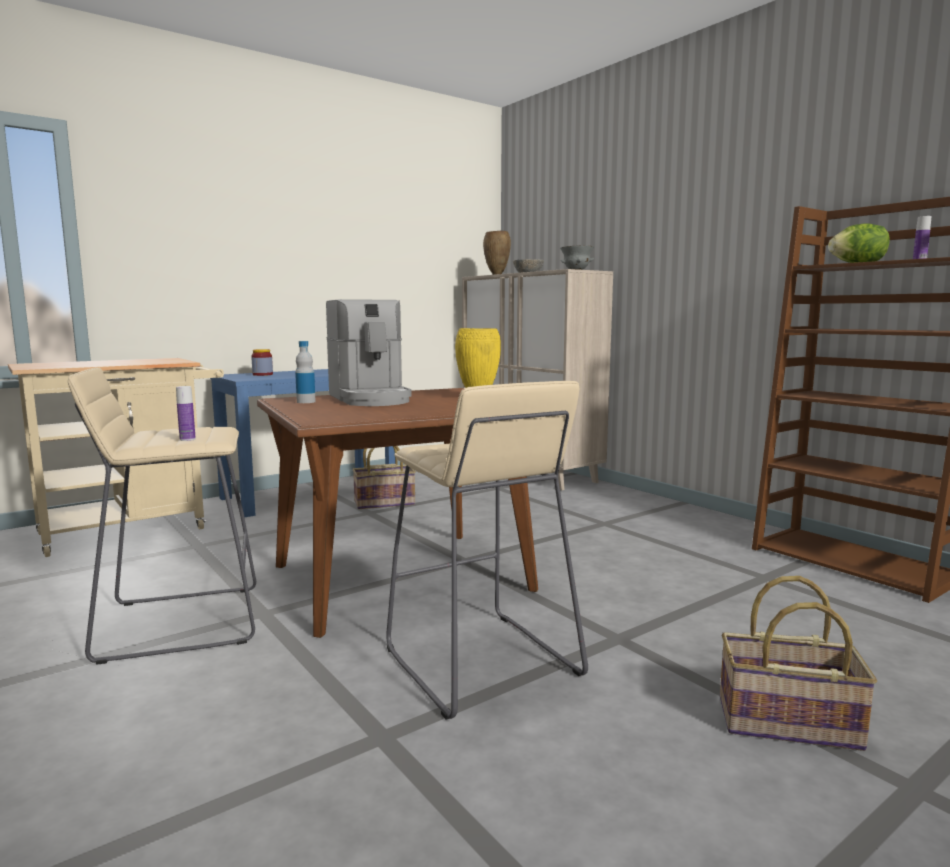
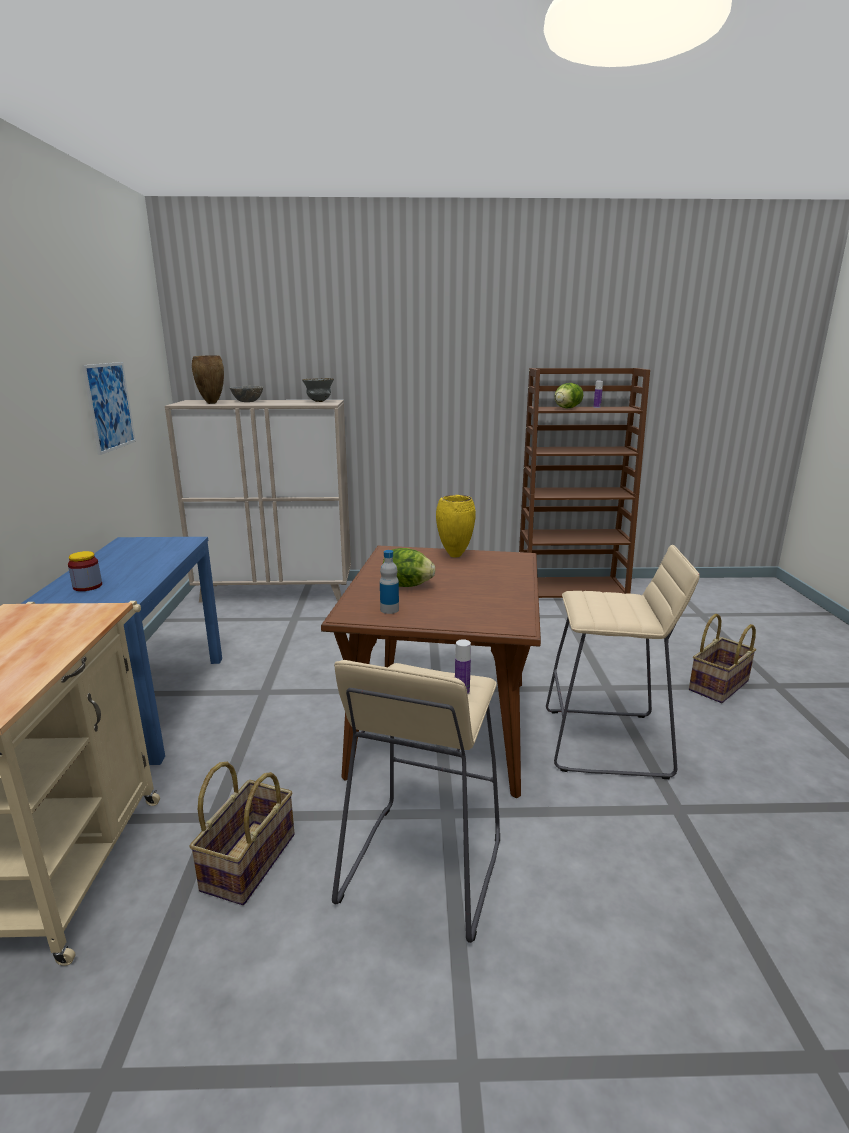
camera: 55 degrees left, 10 degrees up
(370, 399) = (407, 585): coffee machine -> lettuce
(384, 502) = (248, 676): basket -> basket (248, 861)
(389, 267) = (110, 406): none -> picture

